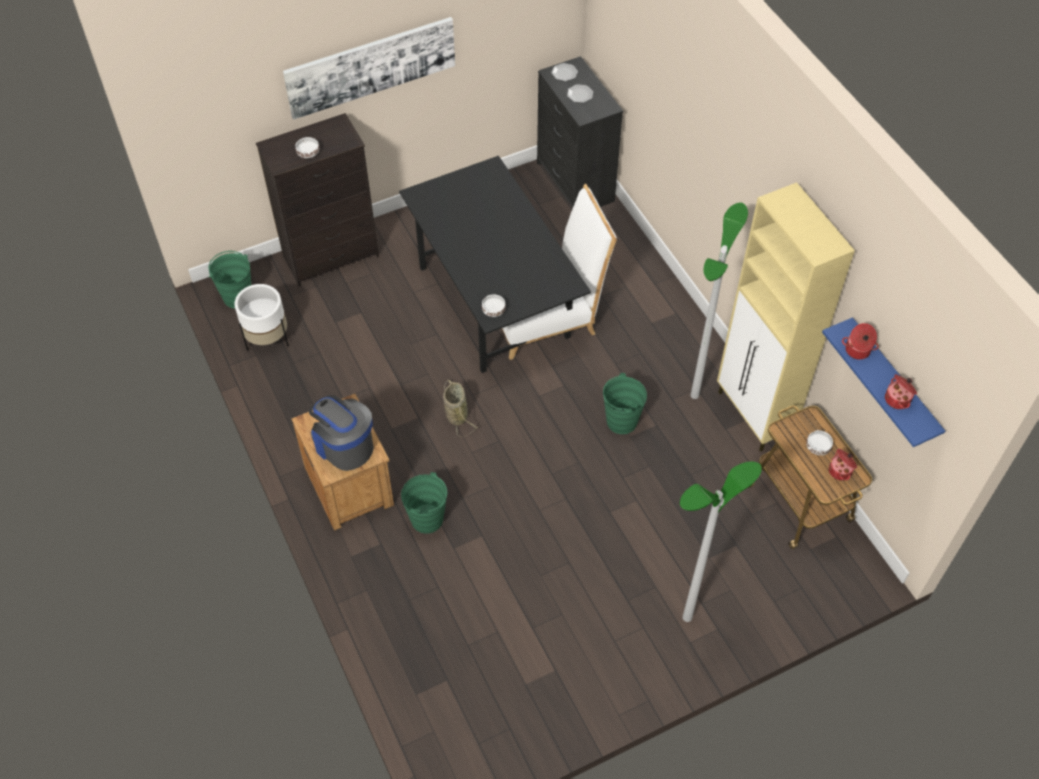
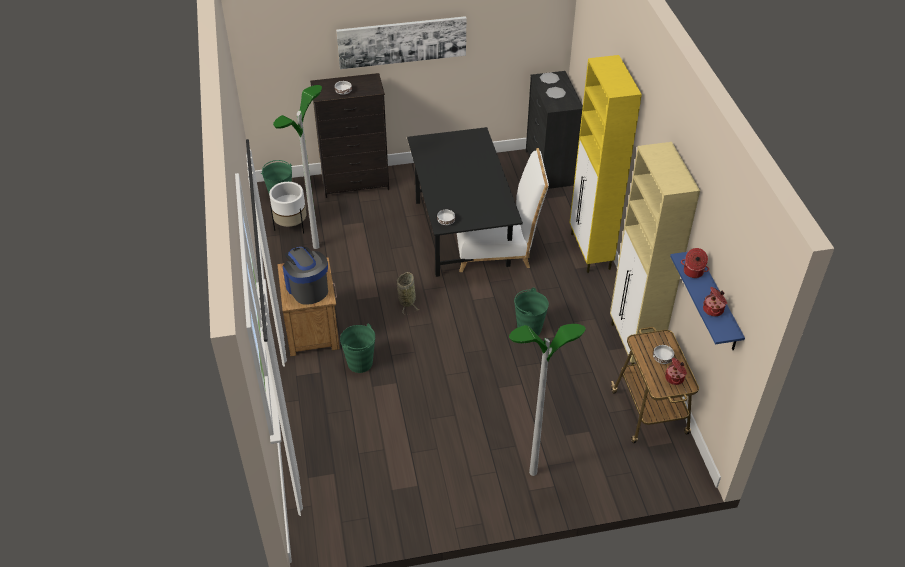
camera: 15 degrees right, 10 degrees down
(663, 295) = (590, 252): none -> yellow cabinet
(694, 395) = (591, 322): floor lamp -> floor lamp (316, 246)

